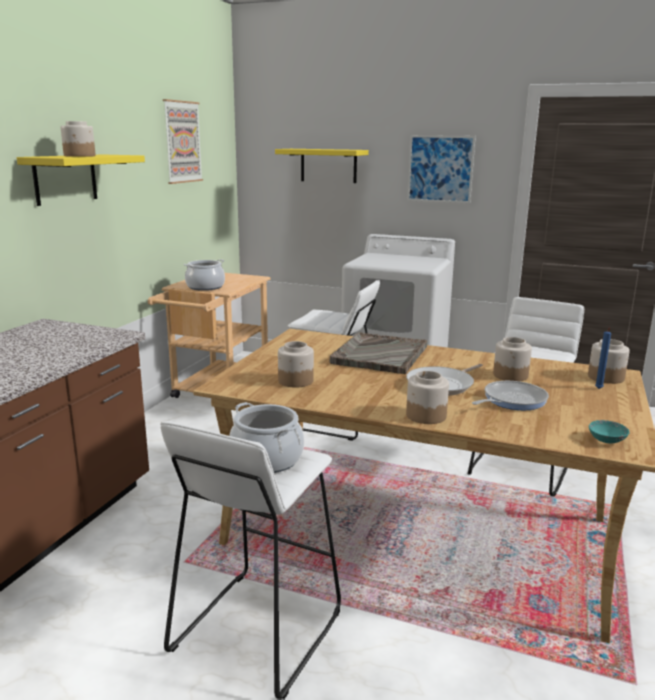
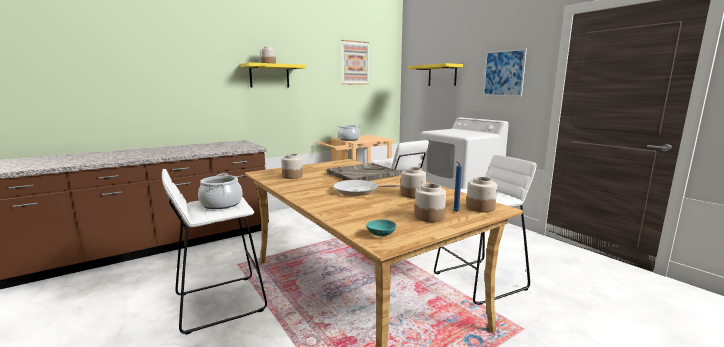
camera: 35 degrees right, 5 degrees down
(425, 415) = (311, 200): jar -> jar (429, 217)
(511, 400) = (378, 204): frying pan -> none

